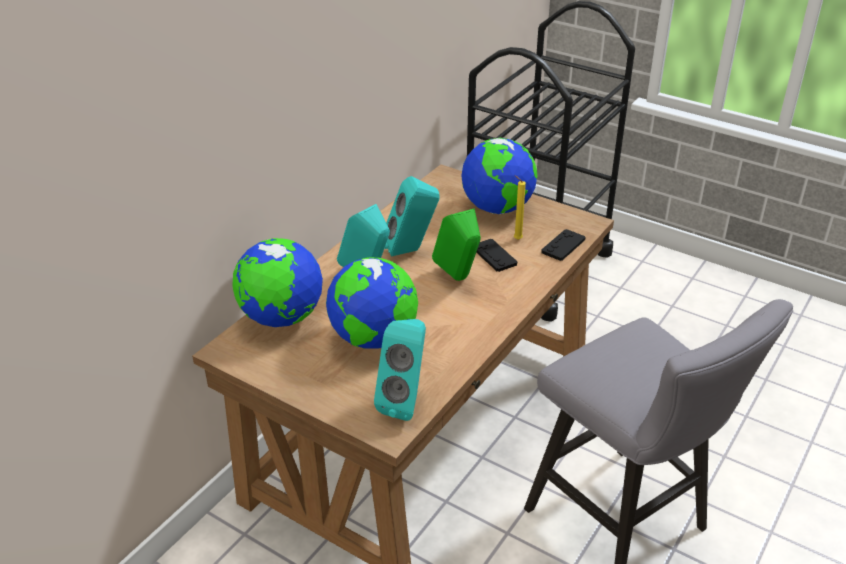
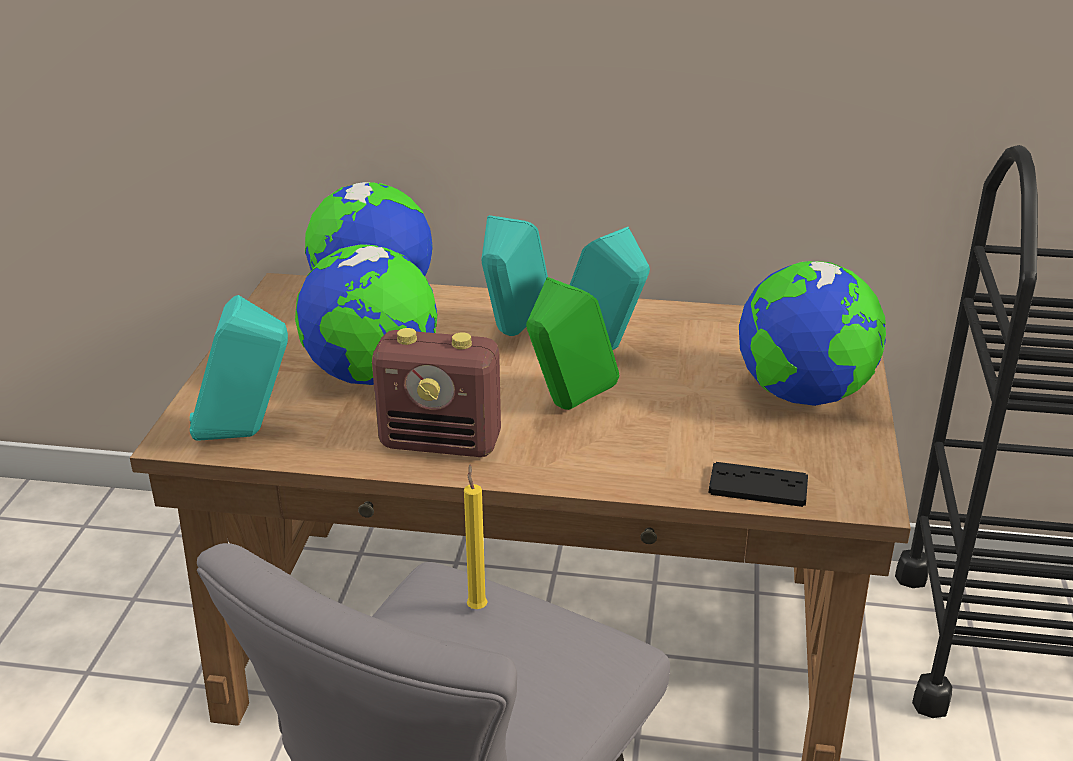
camera: 65 degrees right, 5 degrees down
(464, 329) = (442, 442): none -> radio
(494, 256) = (658, 424): black game controller -> none
(516, 239) = (729, 434): yellow candle -> yellow candle (477, 606)

